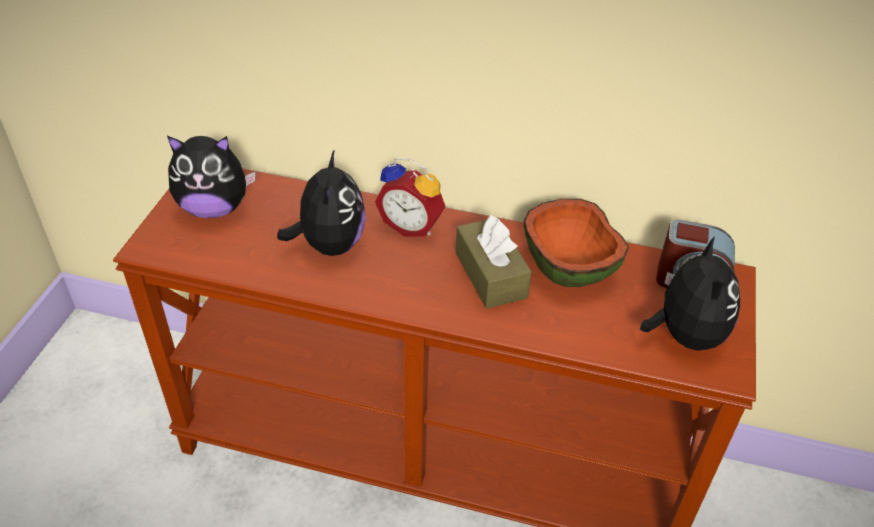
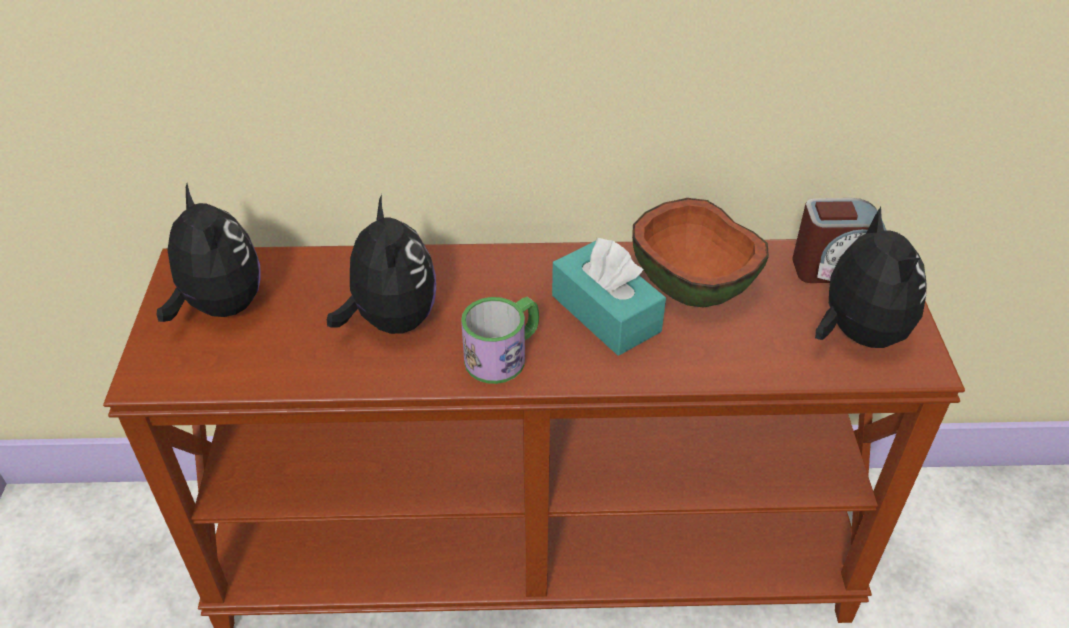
camera: 15 degrees left, 0 degrees up
(214, 208) = (219, 306): plush toy -> plush toy turned 105 degrees counterclockwise
(401, 288) = (504, 355): none -> mug
(412, 225) = (485, 274): alarm clock -> none
(490, 275) = (605, 313): brown tissue box -> turquoise tissue box

